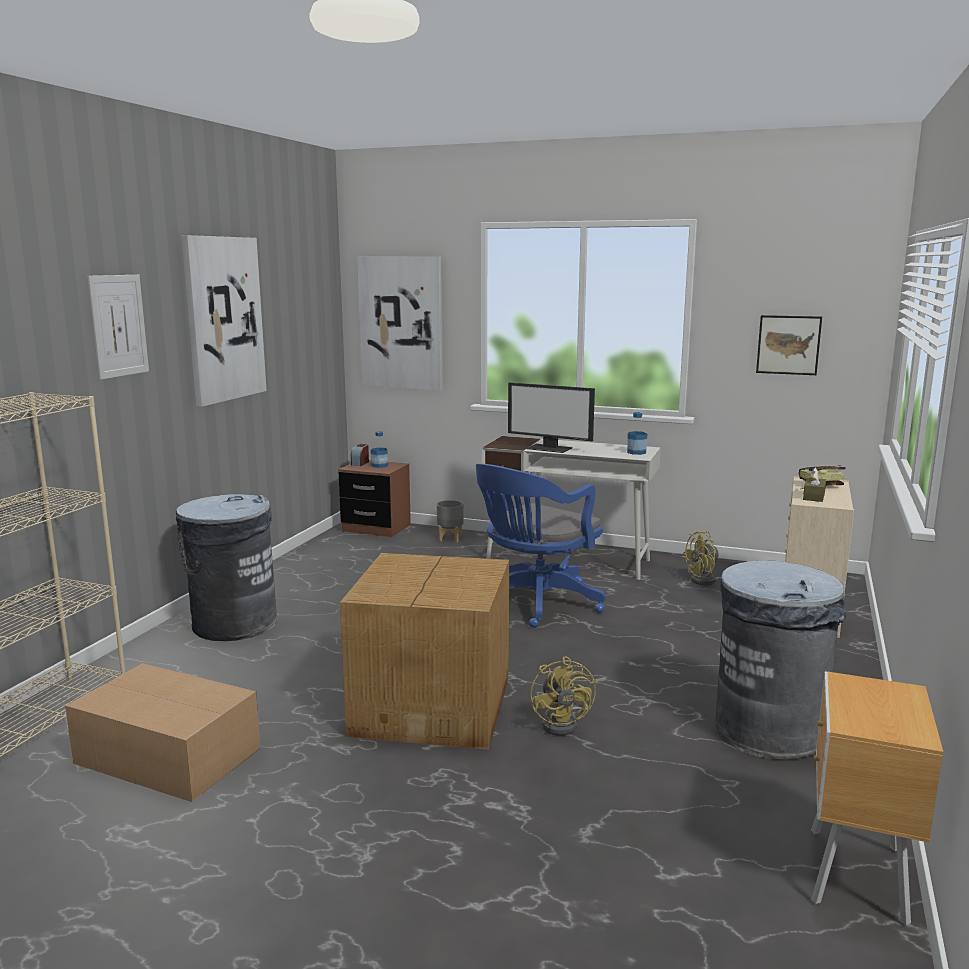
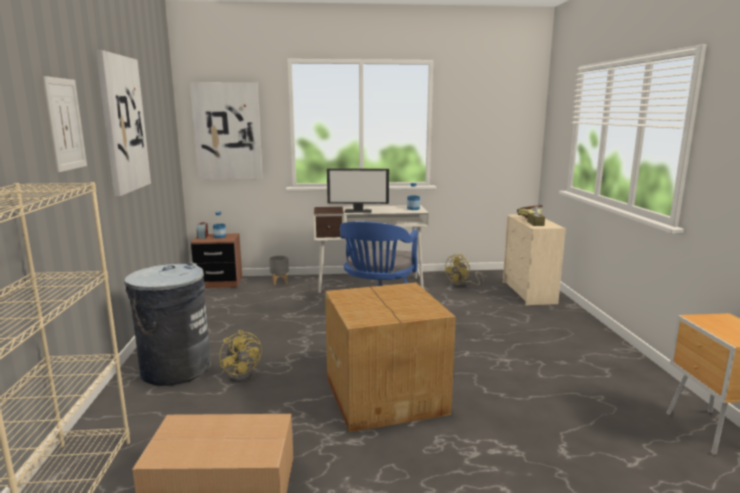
camera: 25 degrees left, 0 degrees up
(564, 723) = (476, 385): yellow fan -> yellow fan (243, 374)
(769, 730) = (584, 362): grey trash can -> none
(788, 345) = (488, 137): picture -> none

